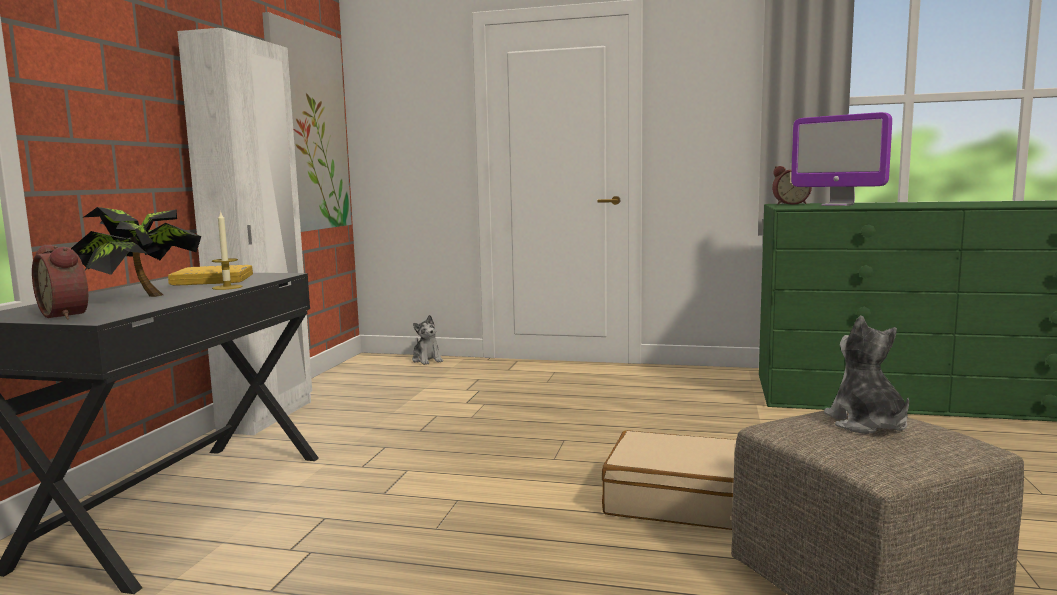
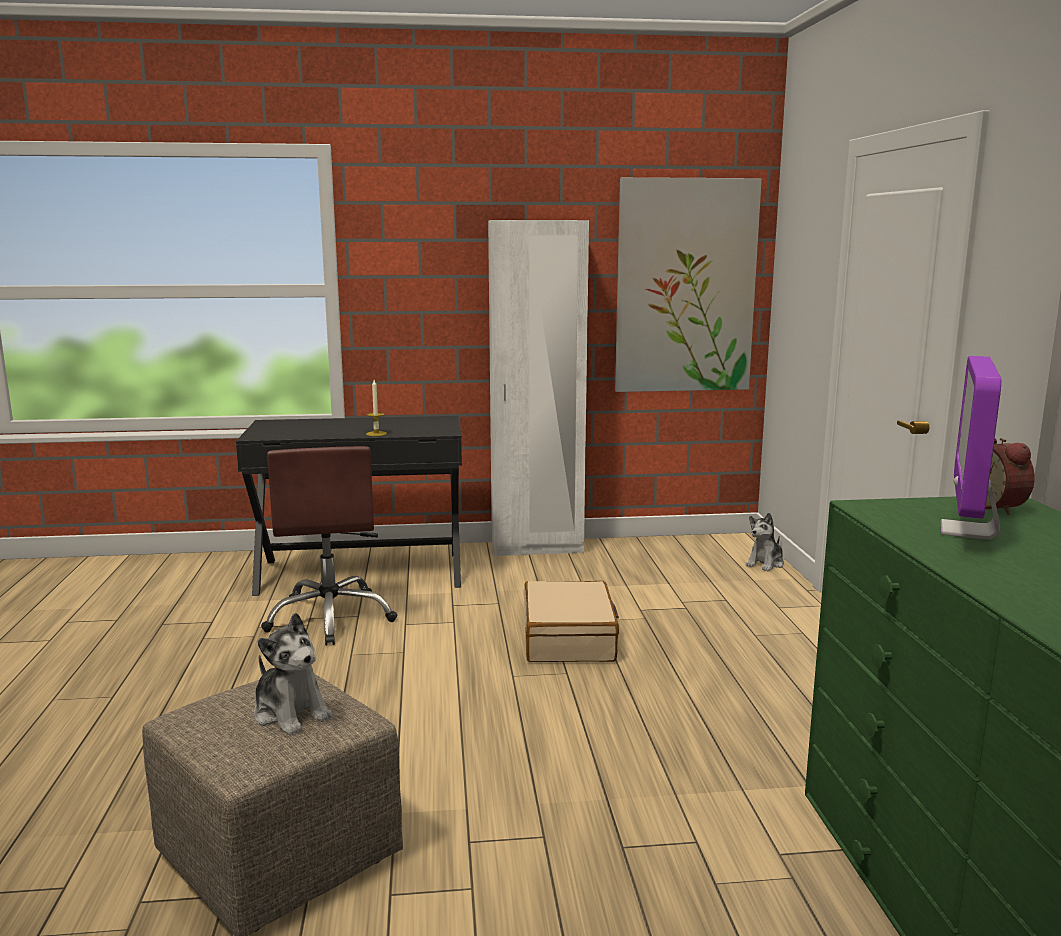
camera: 70 degrees right, 5 degrees up
(68, 315) = (267, 431): alarm clock -> none
(140, 297) = (332, 428): potted plant -> none
(212, 281) = (405, 426): yellow book -> none
(309, 534) = (331, 618): none -> brown office chair
(681, 500) = (441, 751): beige suitcase -> beige suitcase (569, 638)
(866, 424) = (291, 713): plush toy -> plush toy turned 75 degrees clockwise

